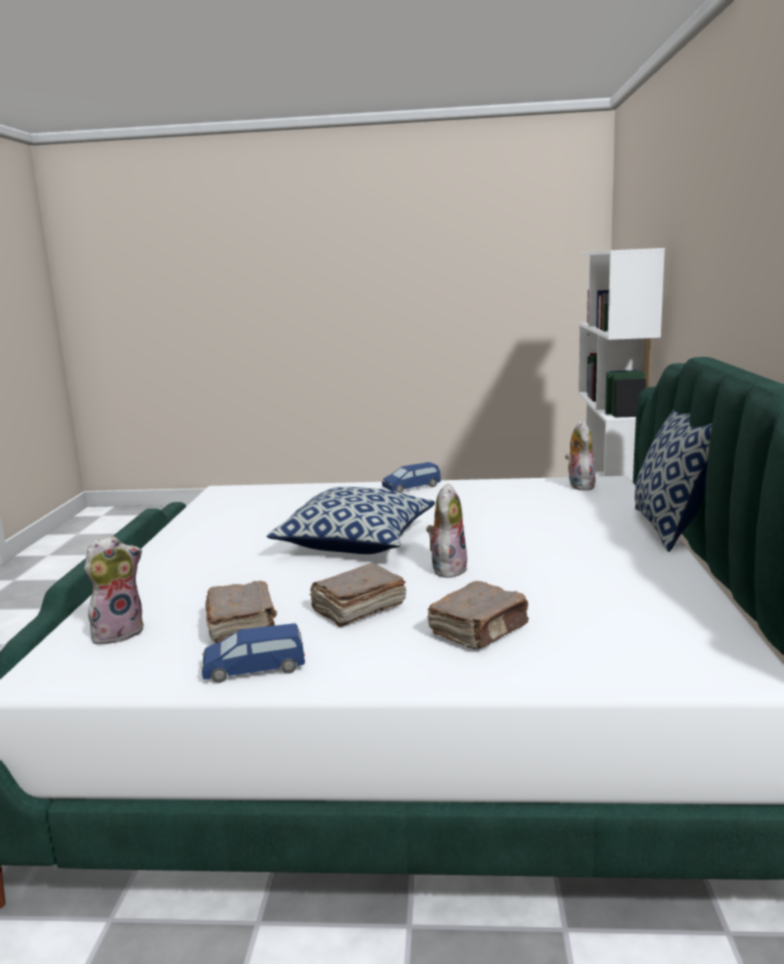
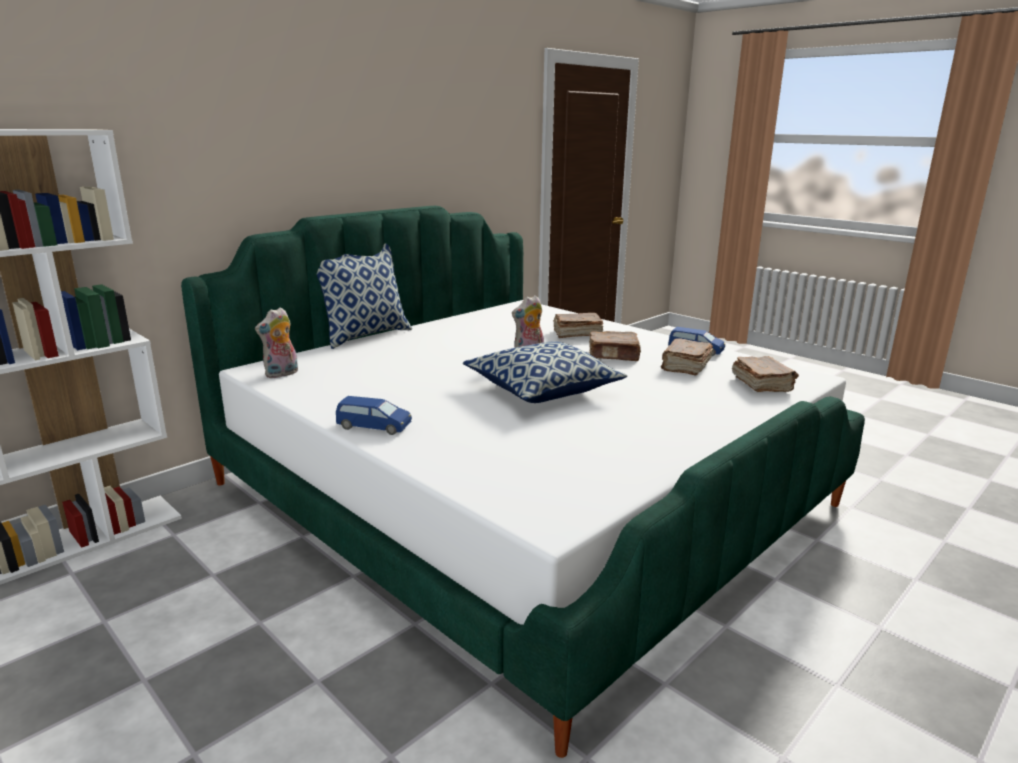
camera: 140 degrees left, 5 degrees up
(119, 632) = (762, 384): plush toy -> brown book

